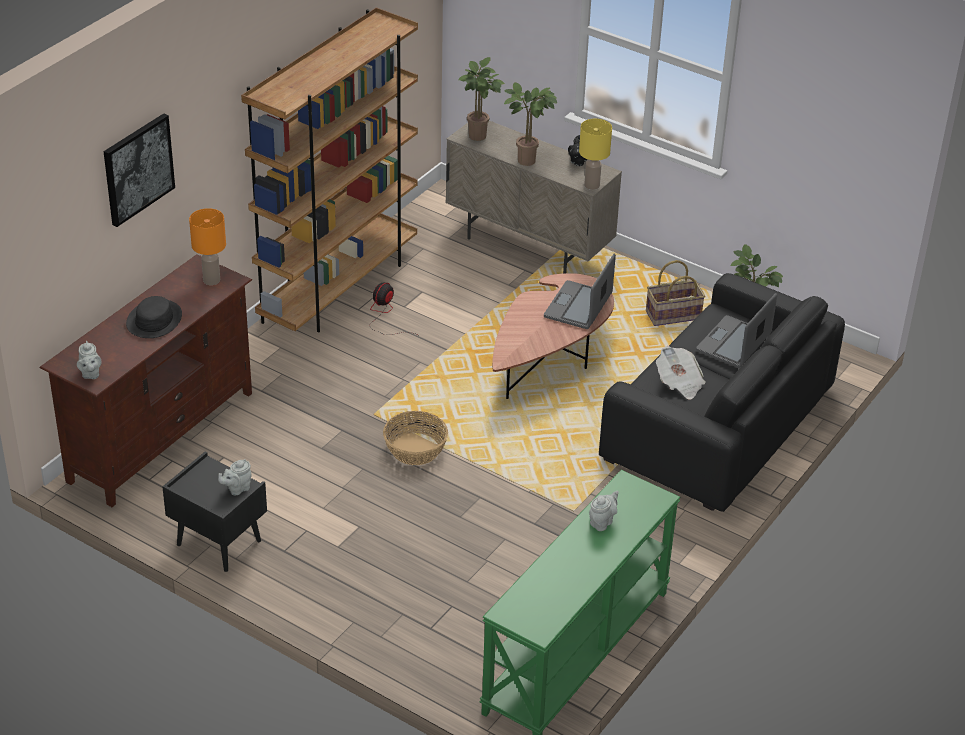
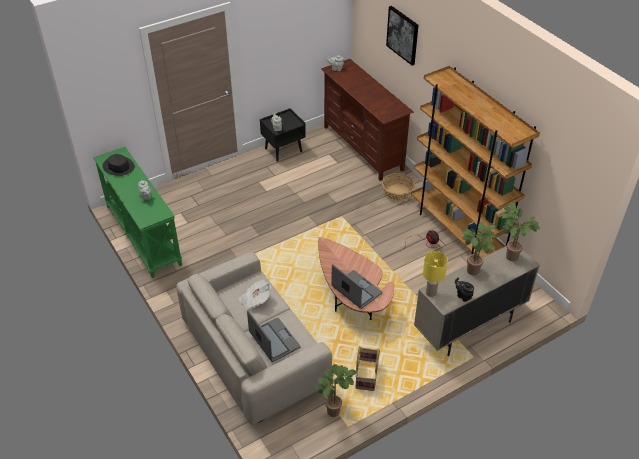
camera: 115 degrees right, 5 degrees up
(154, 320) = (365, 90): black hat -> black hat (118, 166)
(211, 280) = (388, 111): orange table lamp -> none
(415, 449) = (307, 223): basket -> basket (397, 192)
(718, 425) = (254, 352): black sofa -> beige sofa

